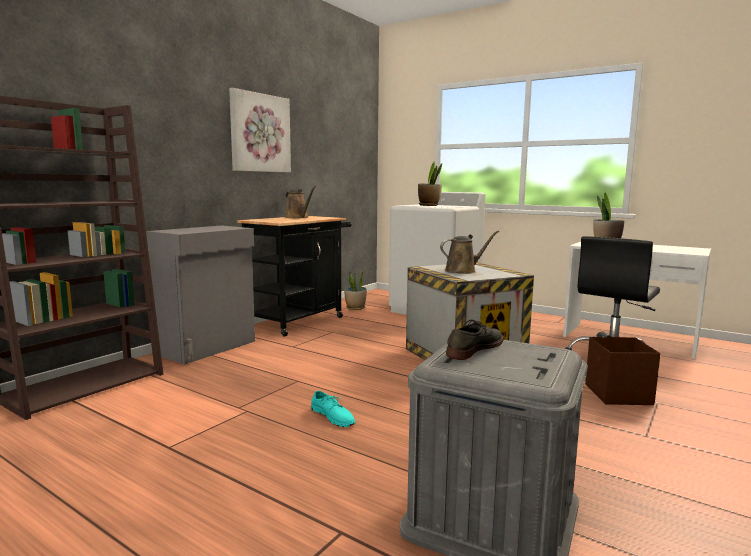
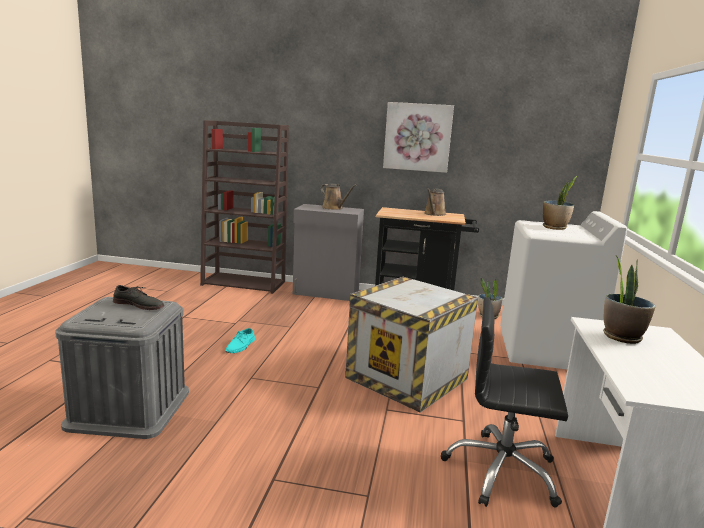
camera: 65 degrees right, 5 degrees up
(463, 271) = (409, 293): brown watering can -> brown watering can (334, 208)
(618, 395) = (371, 468): brown storage box -> none

